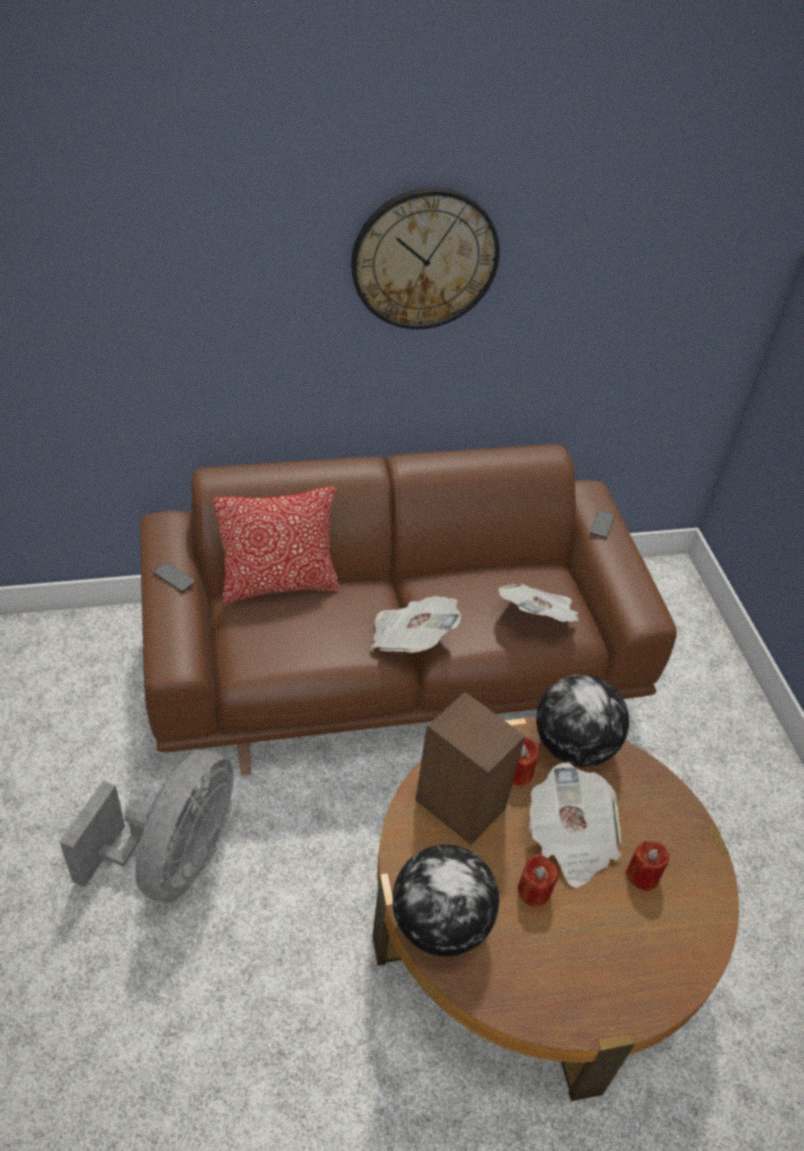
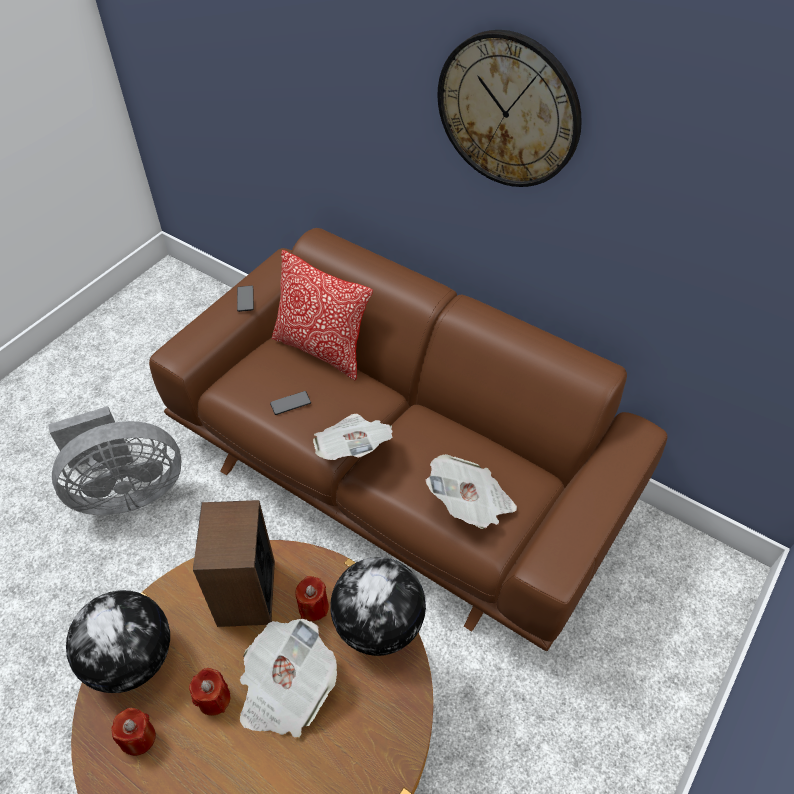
camera: 50 degrees right, 5 degrees up
(602, 524) = (612, 467): phone -> phone (290, 403)
(643, 875) = (301, 768): red candle -> red candle (138, 738)

